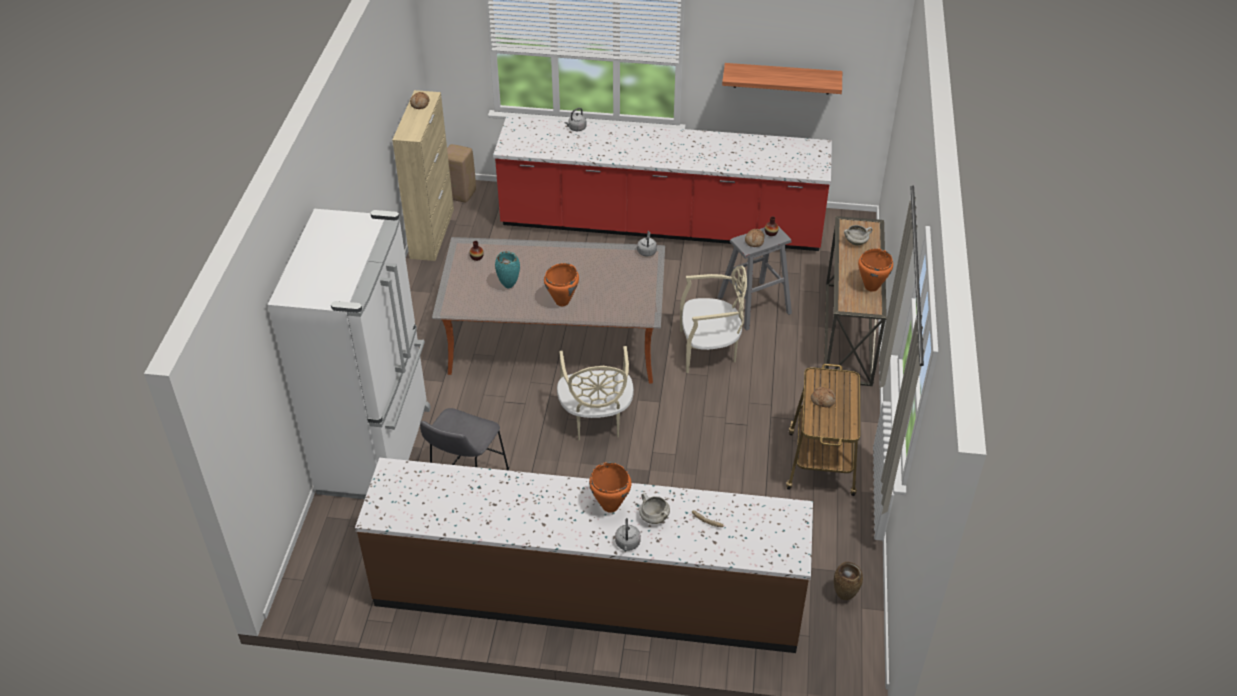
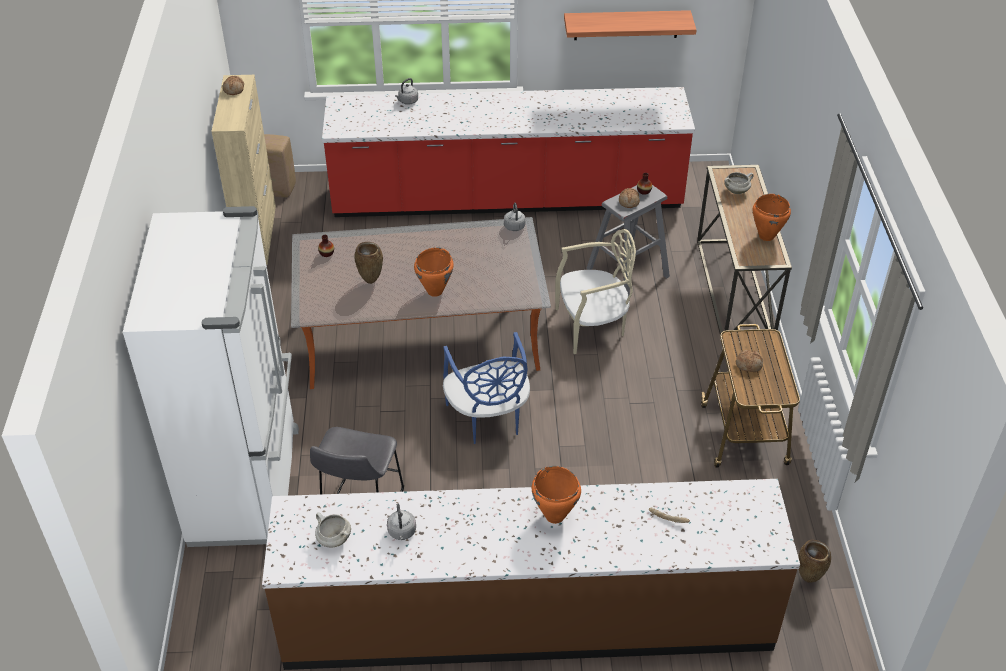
camera: 10 degrees left, 0 degrees up
(509, 286) = (371, 281): turquoise vase -> brown vase
(595, 420) = (488, 419): beige chair -> blue chair
(627, 544) = (586, 557): grey kettle -> grey kettle (402, 532)
(653, 517) = (607, 522): white cooking pot -> white cooking pot (333, 539)

